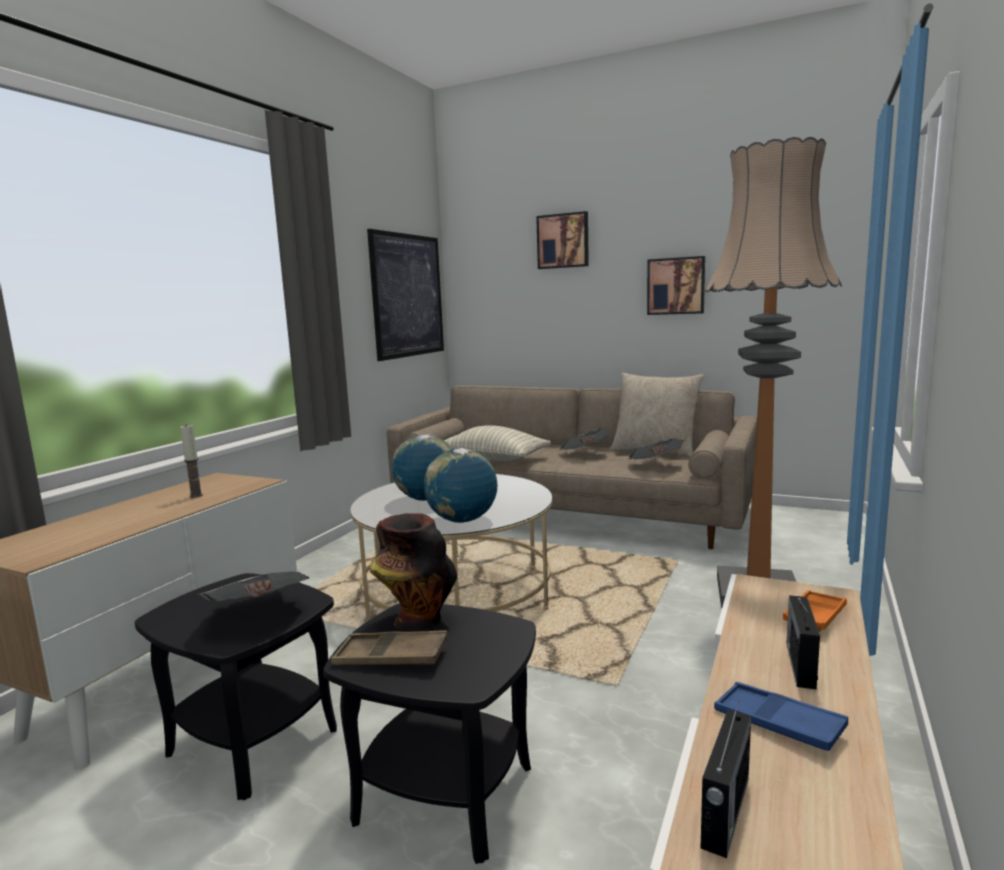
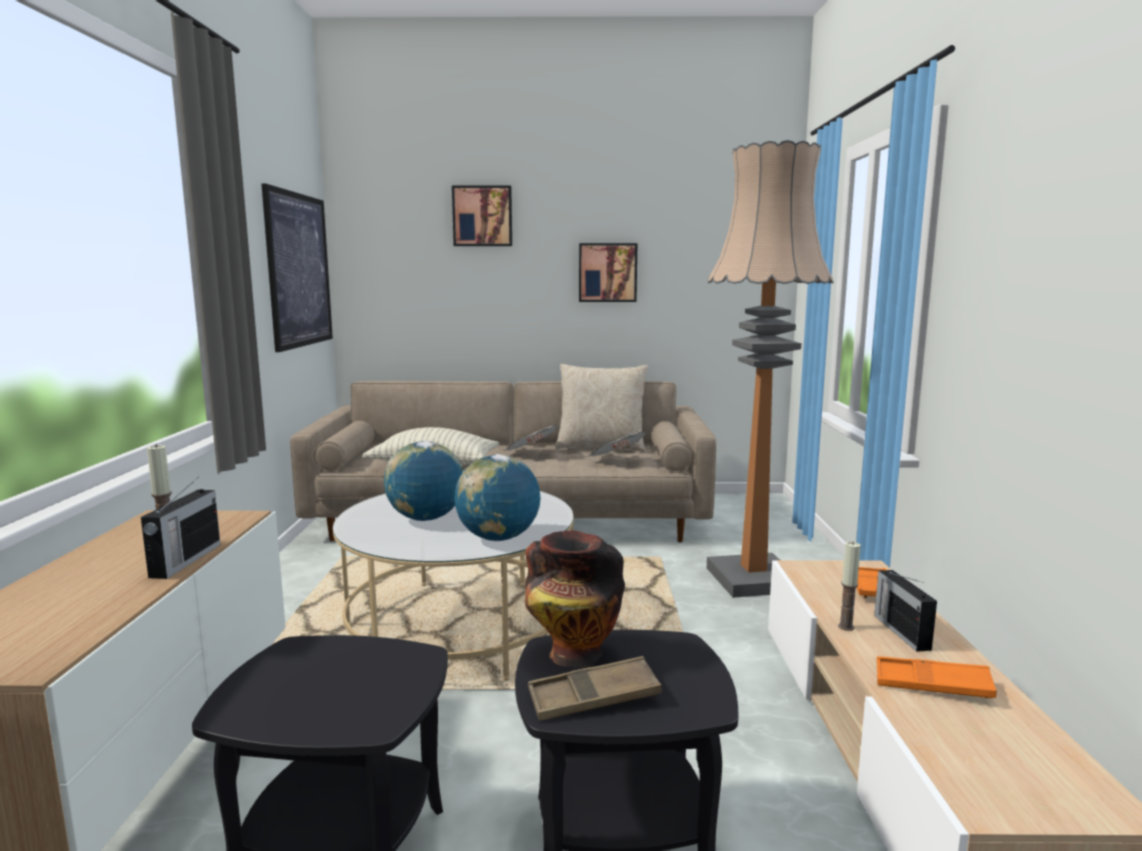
camera: 25 degrees left, 0 degrees up
(259, 613) = (371, 682): newspaper -> none
(724, 813) = (967, 770): radio -> radio (184, 561)
(742, 648) = (846, 627): none -> candle
(778, 723) = (932, 685): blue tray -> orange tray

